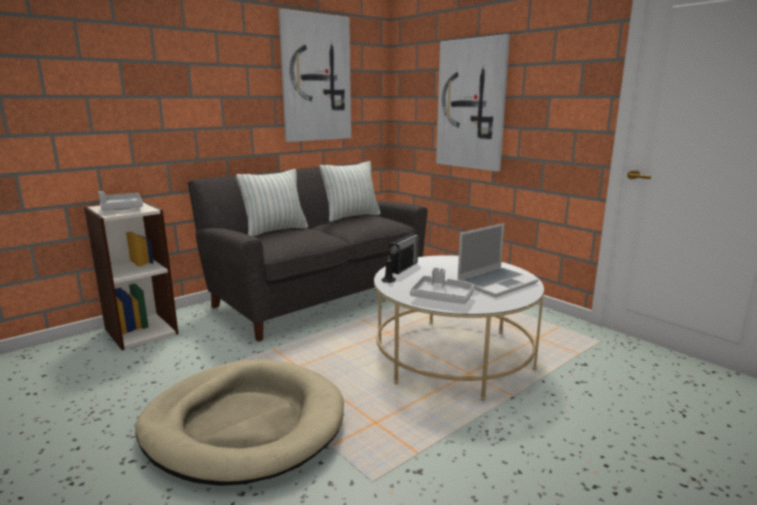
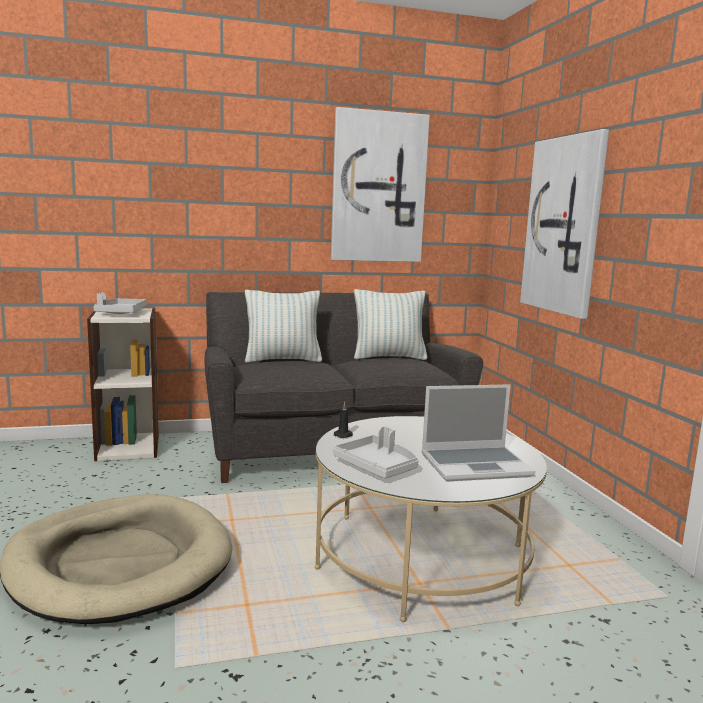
camera: 25 degrees right, 5 degrees down
(403, 267) = (383, 424): radio -> none

